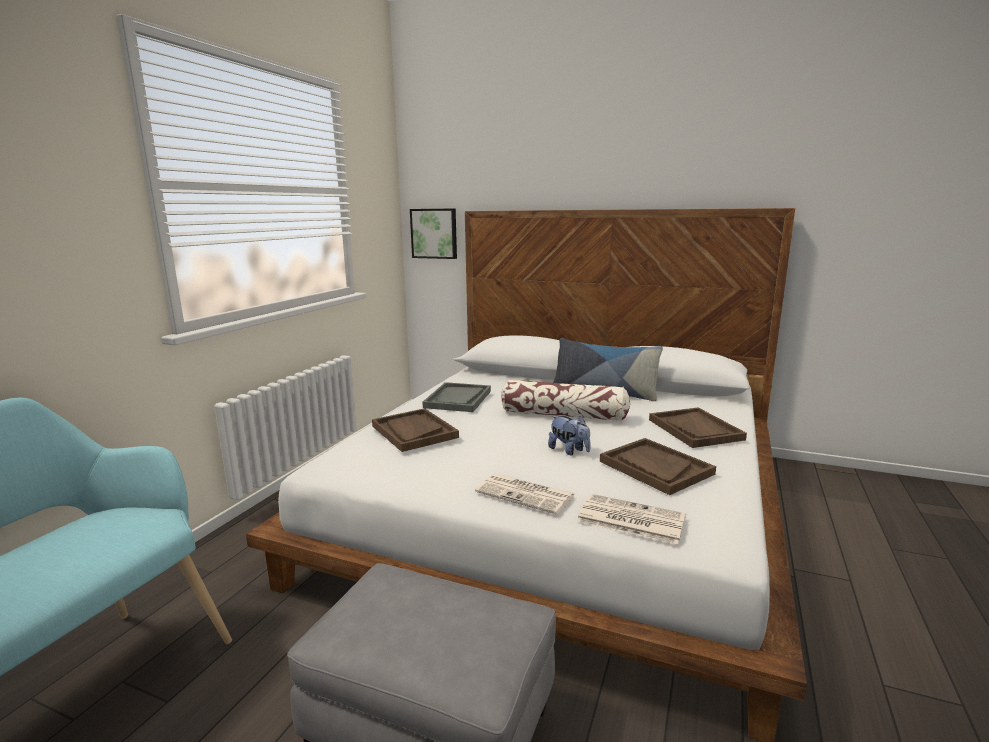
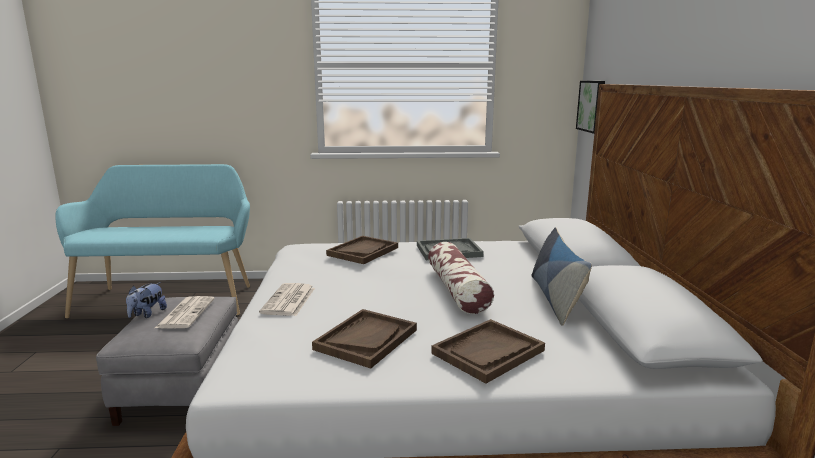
camera: 65 degrees right, 0 degrees up
(569, 451) = (382, 304): plush toy -> plush toy (147, 314)
(629, 519) = (262, 338): newspaper -> newspaper (186, 313)

